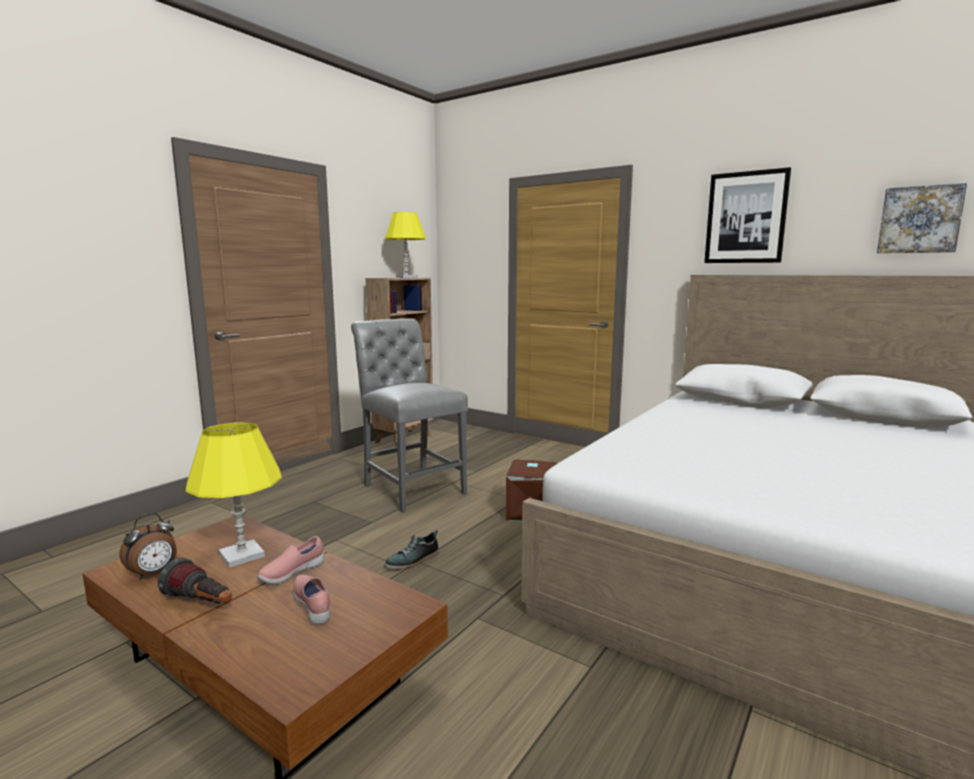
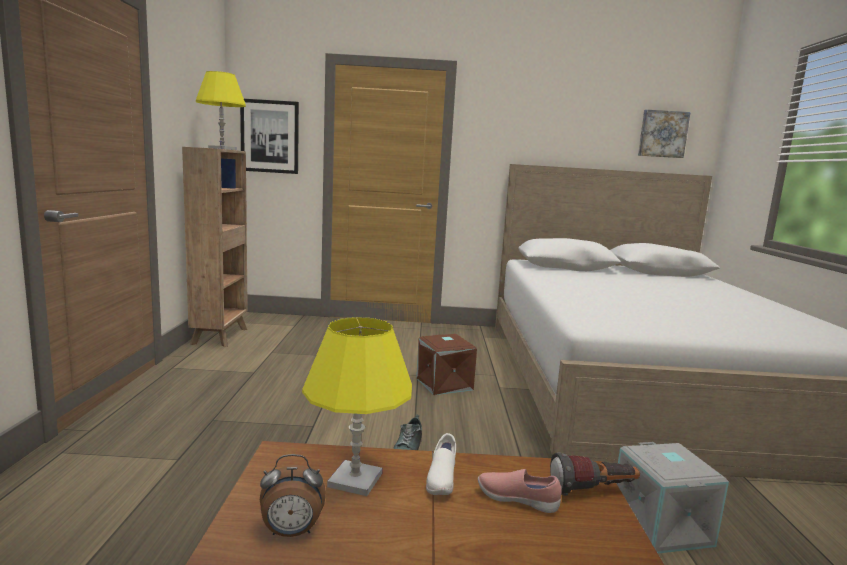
camera: 35 degrees left, 0 degrees up
(154, 574) = (291, 532): alarm clock -> alarm clock turned 75 degrees clockwise
(201, 603) = (412, 539): flashlight -> flashlight (593, 491)
(291, 573) = (441, 480): pink shoe -> white shoe
(411, 487) = (303, 383): grey chair -> none
(547, 708) = (663, 526): none -> grey storage box
(746, 218) = (551, 120): picture -> picture (270, 136)

